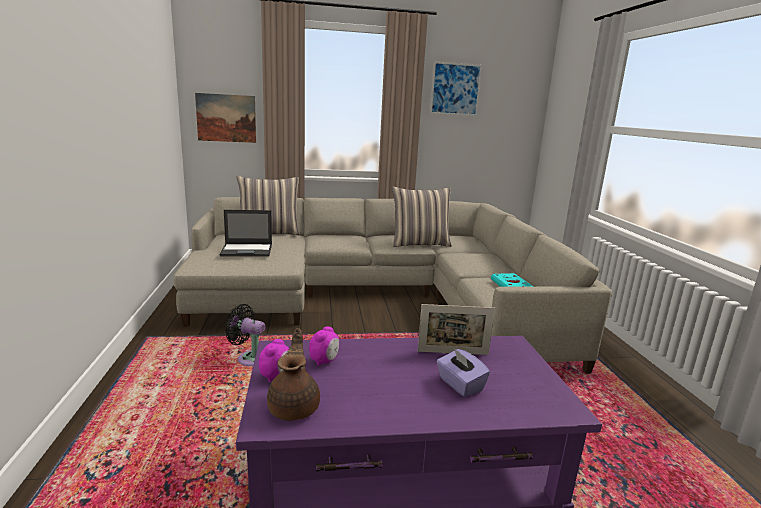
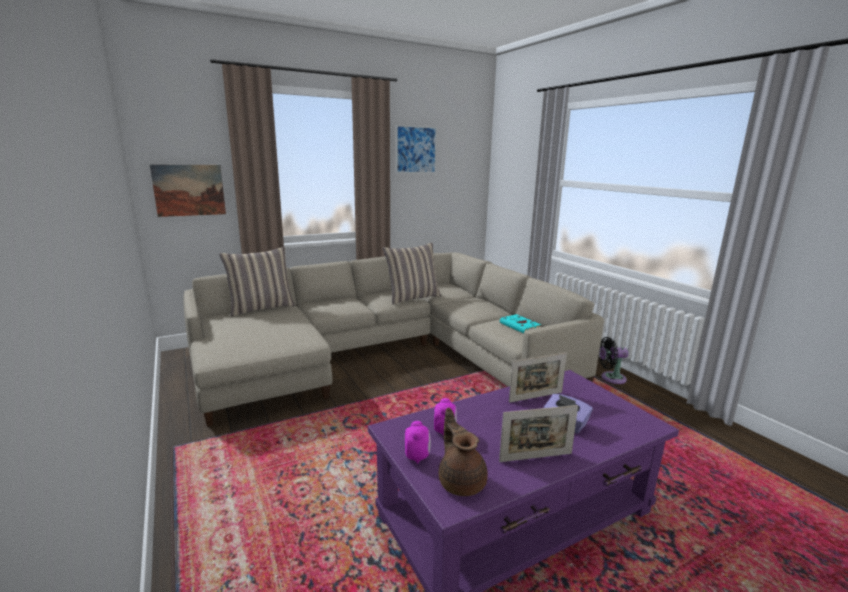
camera: 20 degrees left, 0 degrees up
(247, 250) = (258, 331): laptop -> none
(250, 358) = (304, 443): black fan -> black fan (610, 378)
(393, 407) = (535, 457): none -> picture frame

